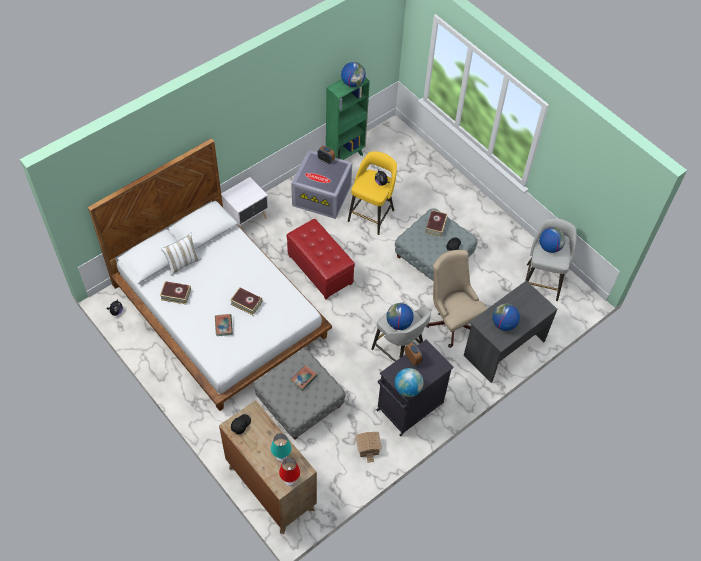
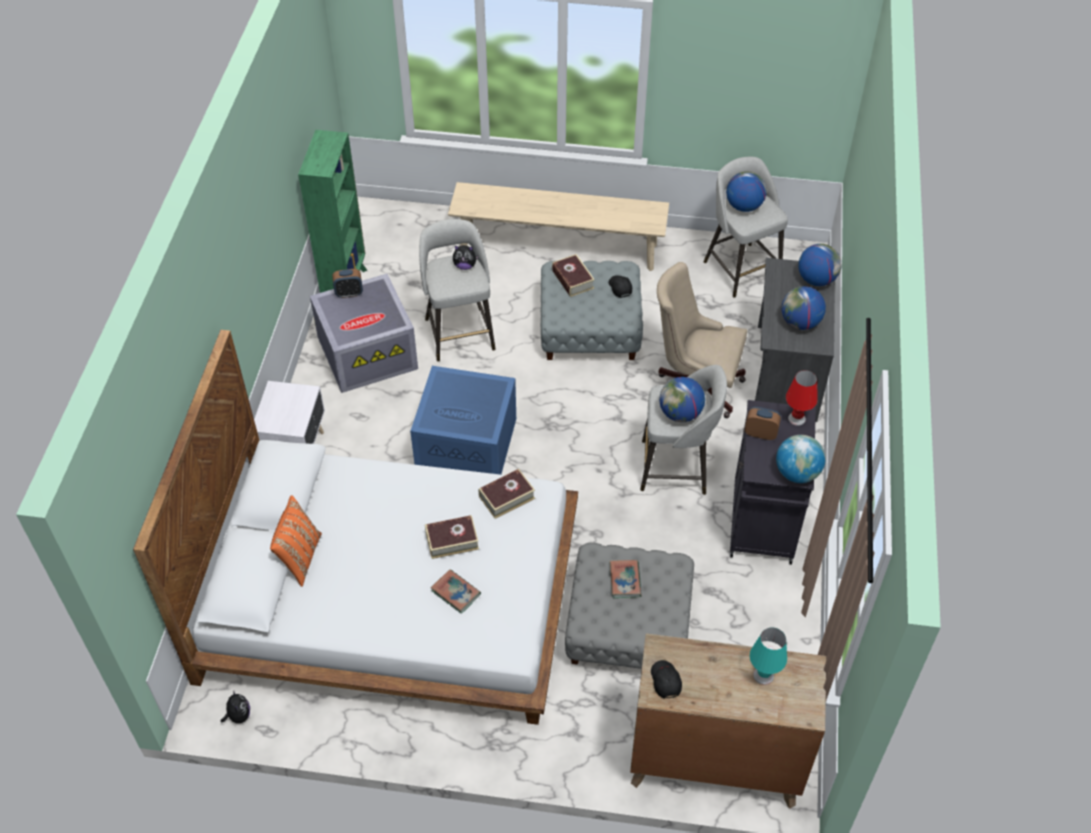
camera: 40 degrees left, 5 degrees down
(176, 294) = (338, 606): book -> book (507, 497)
(182, 263) = (300, 558): white pillow -> orange pillow
(289, 480) = (808, 695): red table lamp -> red table lamp (796, 418)
(320, 269) = (468, 443): red ottoman -> blue storage box
(353, 83) = (329, 148): globe -> globe (816, 279)
(367, 447) = (769, 610): toy house -> none
(371, 214) = (459, 332): yellow stool -> grey stool
(462, 206) = (558, 248): none -> beige bench

